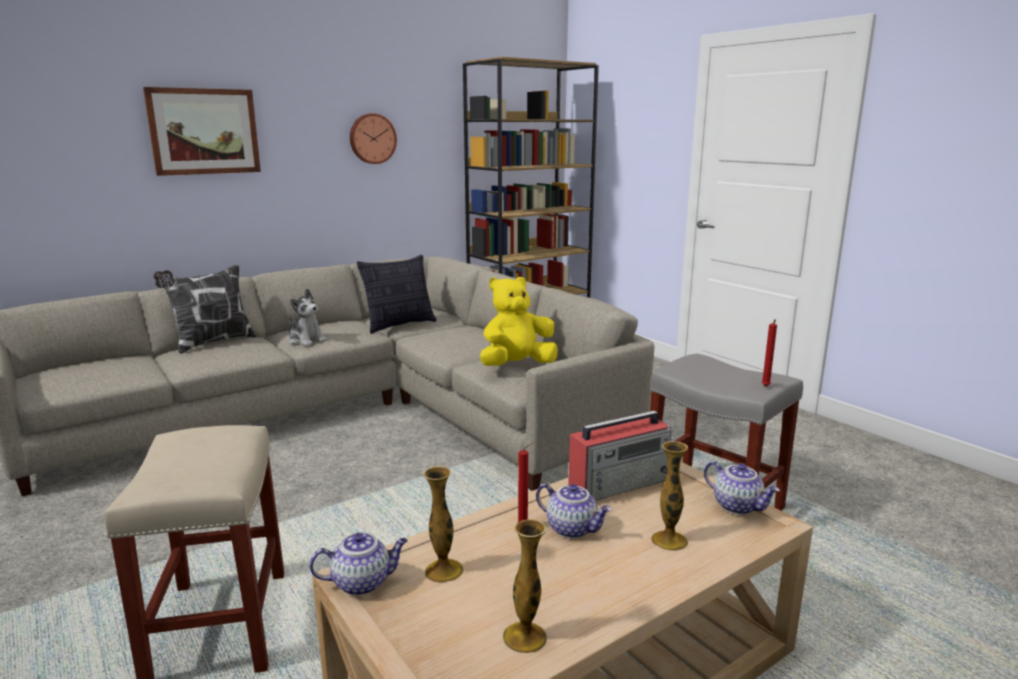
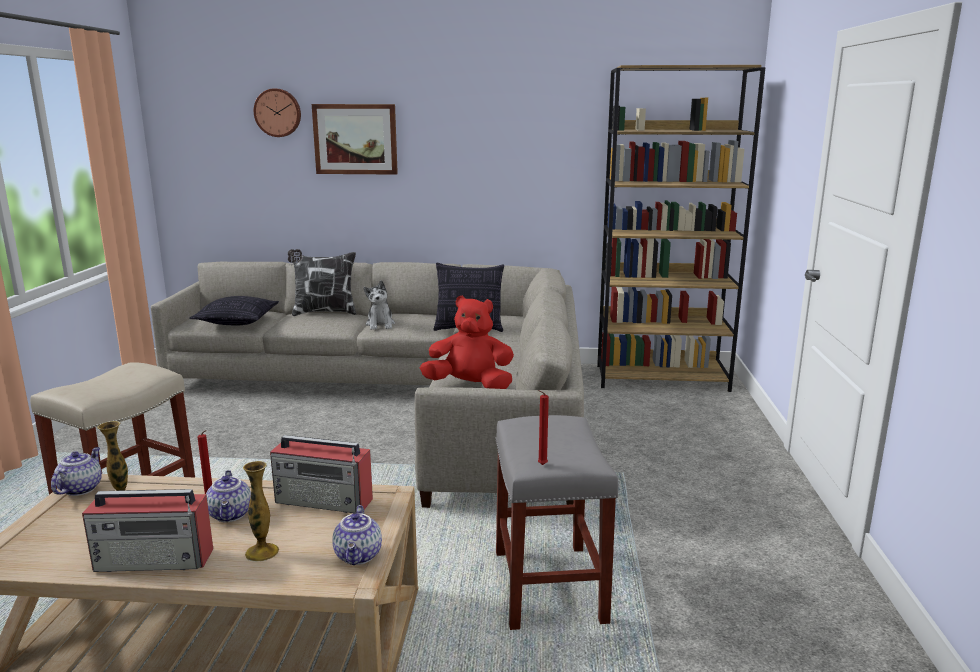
camera: 40 degrees right, 0 degrees up
(115, 374) = (237, 321): none -> pillow
(362, 582) = (81, 488): teapot -> teapot turned 105 degrees counterclockwise
(372, 138) = (506, 147): wall clock -> wall clock (278, 112)
(516, 365) = (470, 386): yellow plush toy -> red plush toy
(524, 637) = (73, 557): vase -> none
(609, 593) = (155, 560): none -> radio

